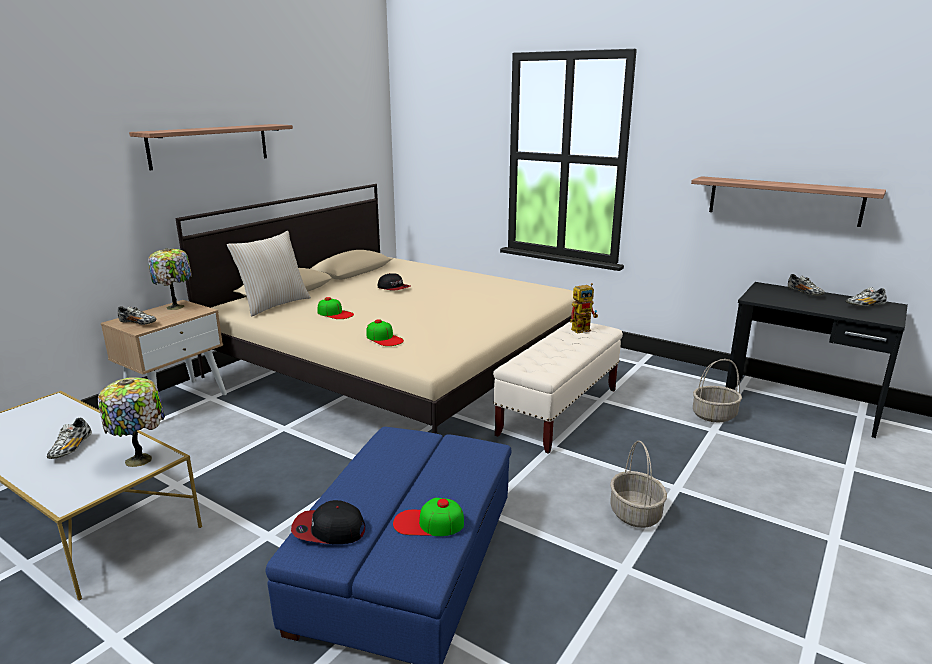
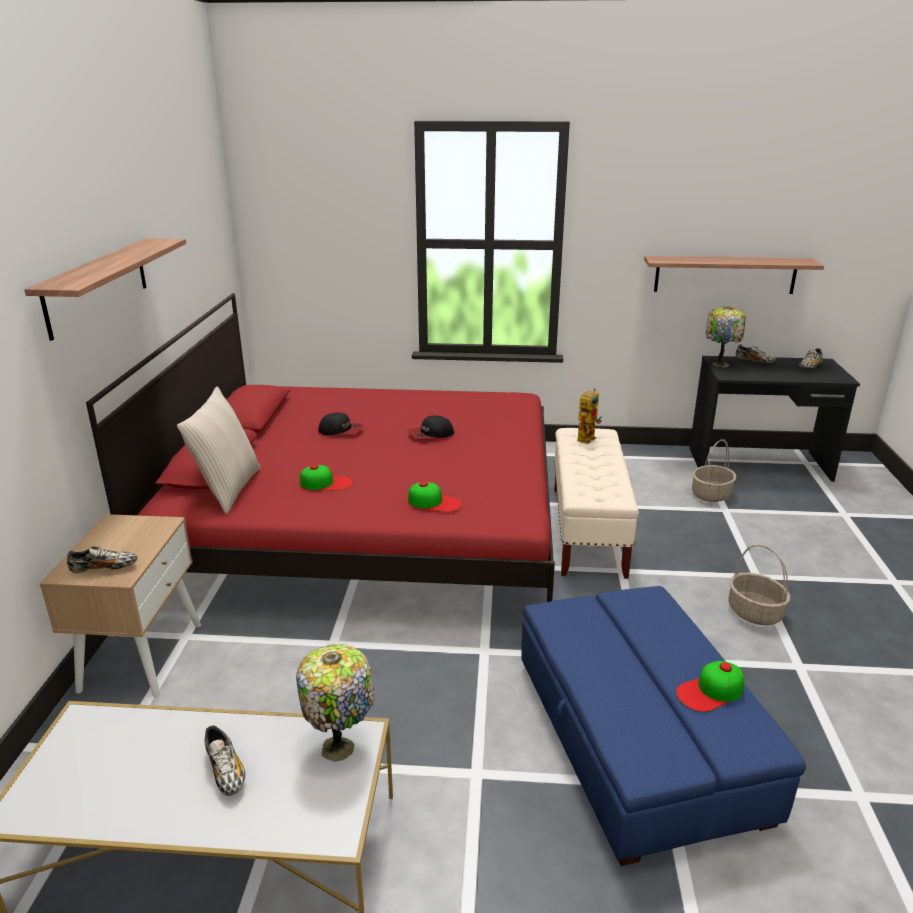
camera: 30 degrees left, 5 degrees up
(176, 306) = (116, 527): table lamp -> table lamp (720, 363)
(328, 530) = (641, 737): cap -> cap (431, 434)
(401, 365) = (370, 522): beige bed -> red bed

